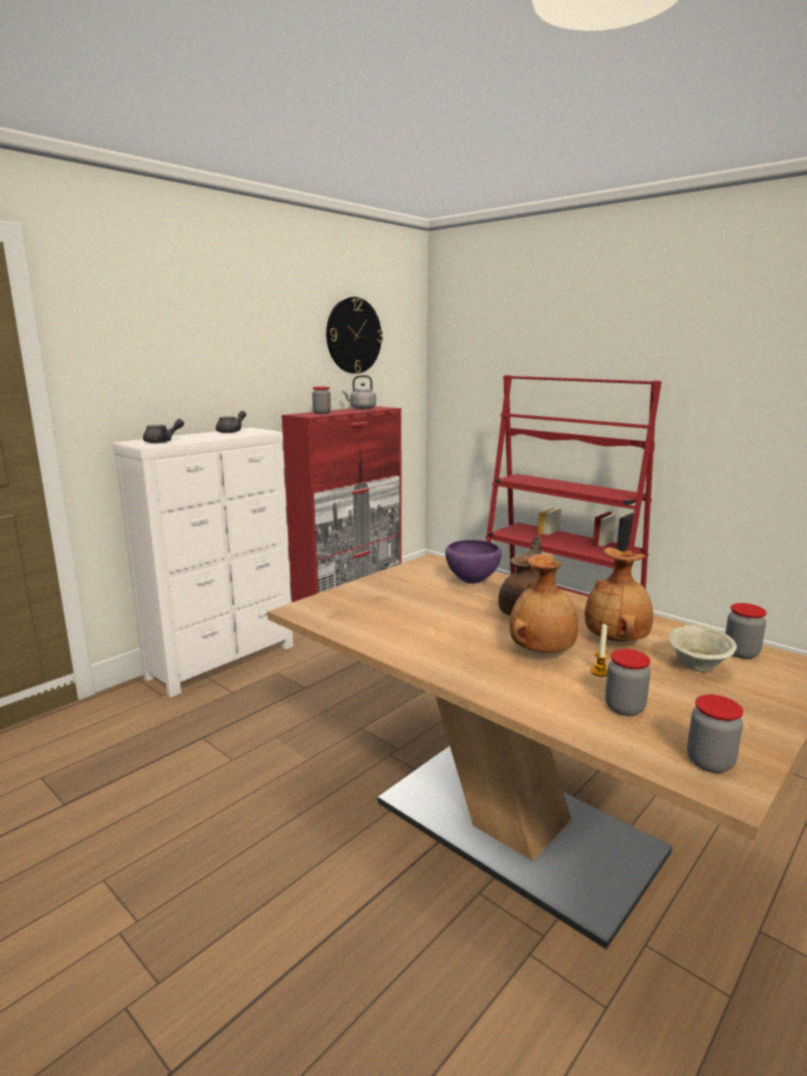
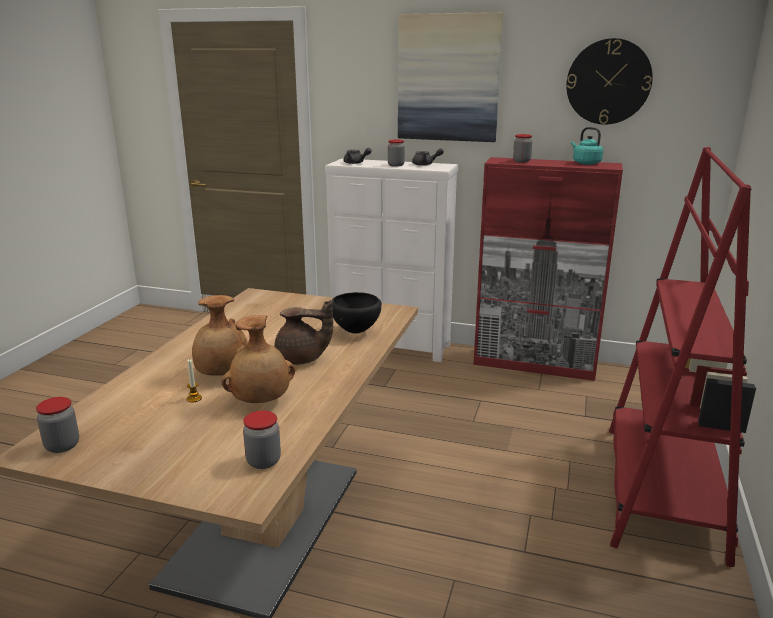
camera: 65 degrees right, 5 degrees up
(226, 332) = (448, 78): none -> picture
(361, 408) = (585, 163): grey kettle -> turquoise kettle
(471, 582) = (355, 332): purple bowl -> black bowl
(624, 708) = (136, 412): jar -> jar (396, 165)
(698, 667) = (221, 440): beige bowl -> none

